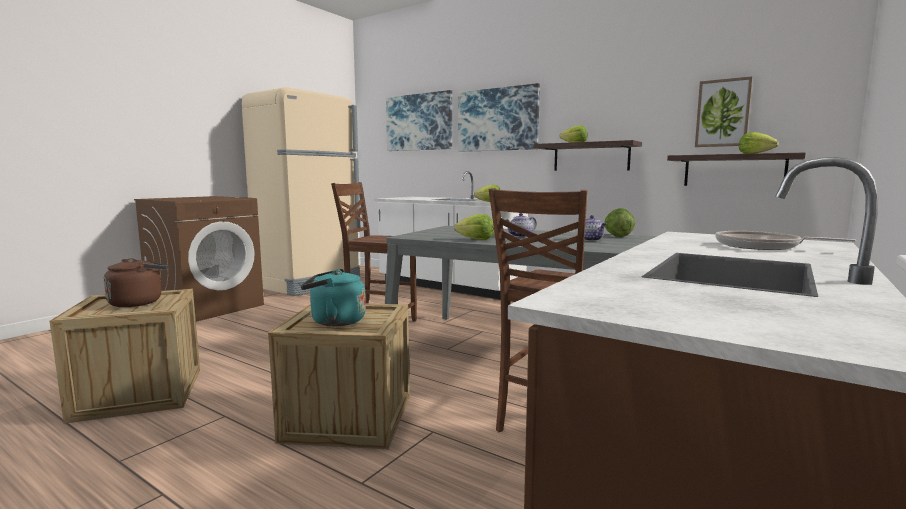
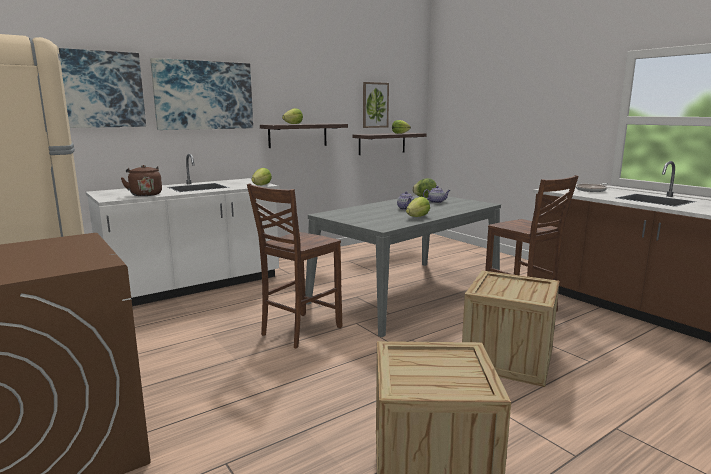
camera: 70 degrees left, 5 degrees up
(139, 302) = (426, 367): brown kettle -> brown kettle (145, 194)
(334, 321) = (518, 291): turquoise kettle -> none

